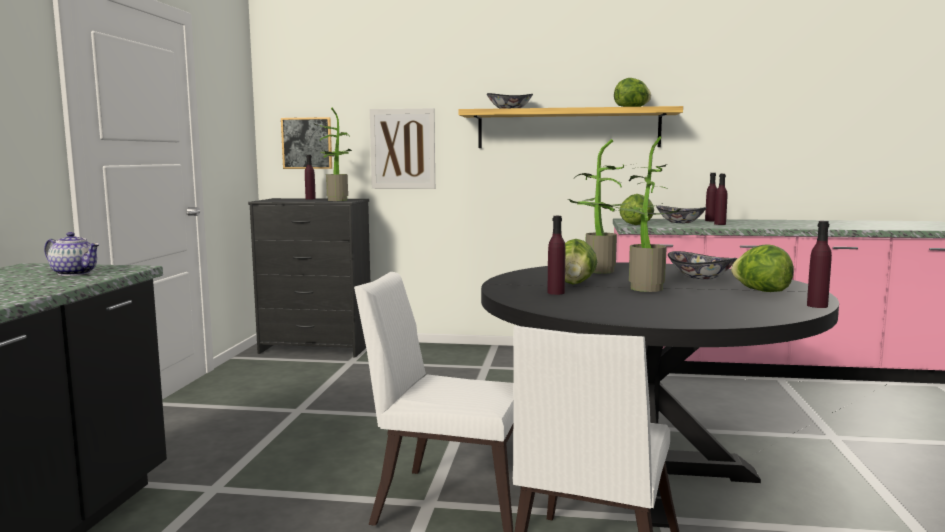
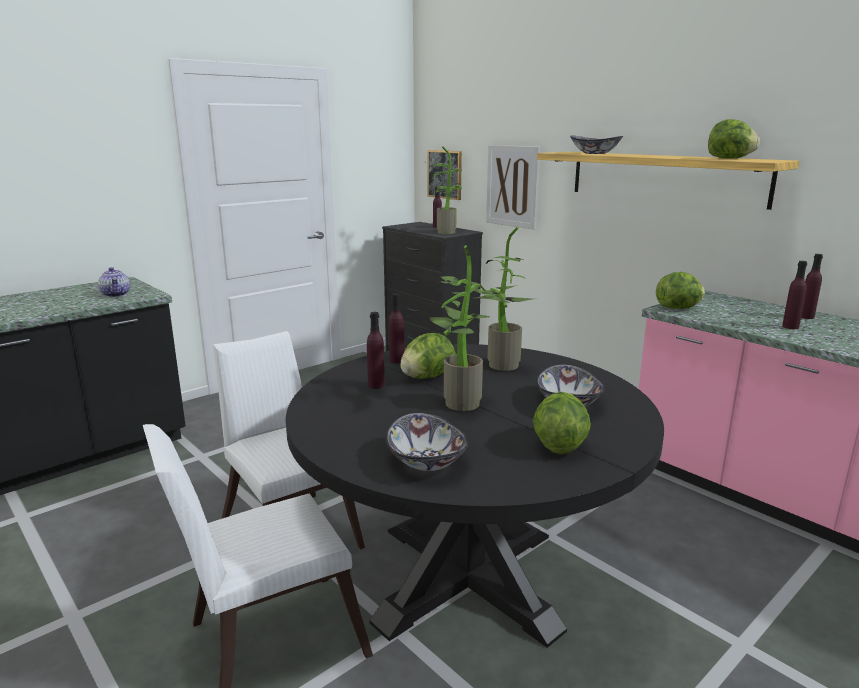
camera: 40 degrees right, 10 degrees up
(680, 222) = (750, 313): bowl -> bowl (427, 461)
(817, 306) = (537, 489): purple bottle -> purple bottle (396, 360)

